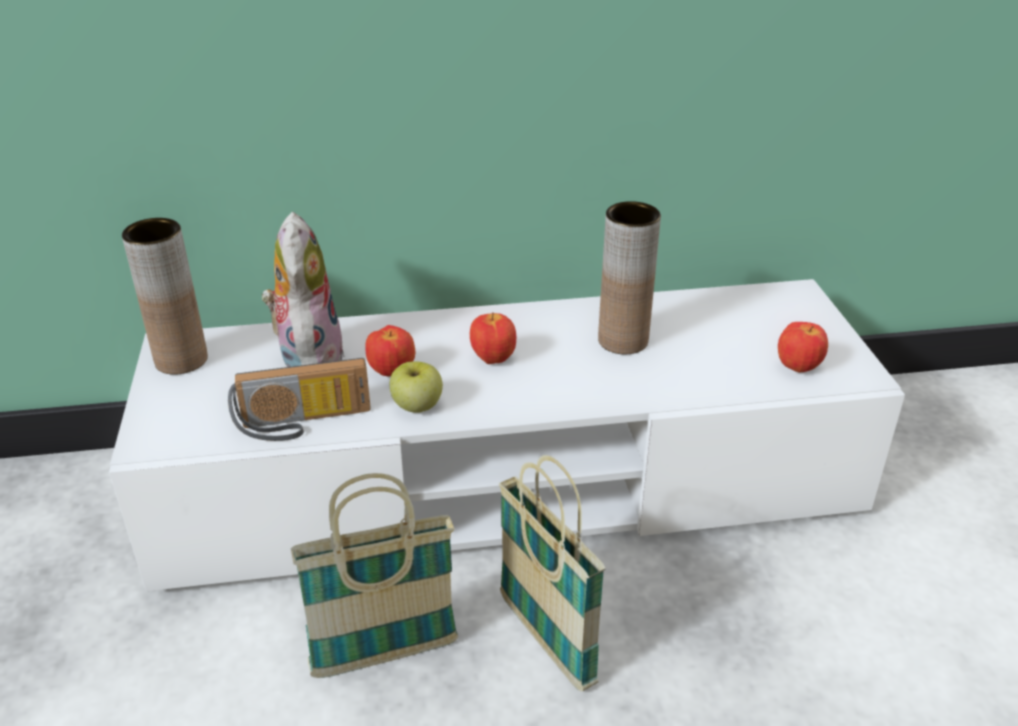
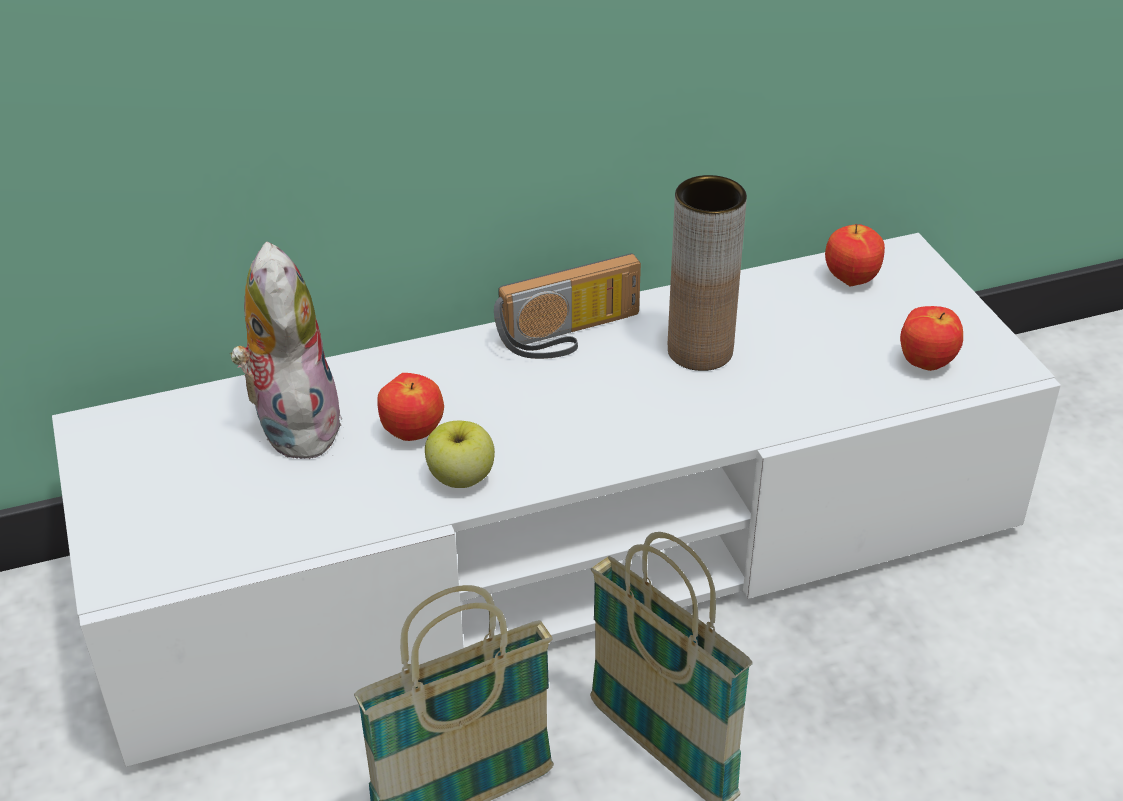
camera: 10 degrees left, 5 degrees up
(181, 360) = (119, 450): brown vase -> none
(303, 423) = (319, 522): radio -> radio (571, 336)
(492, 359) = (539, 398): apple -> apple (850, 280)

